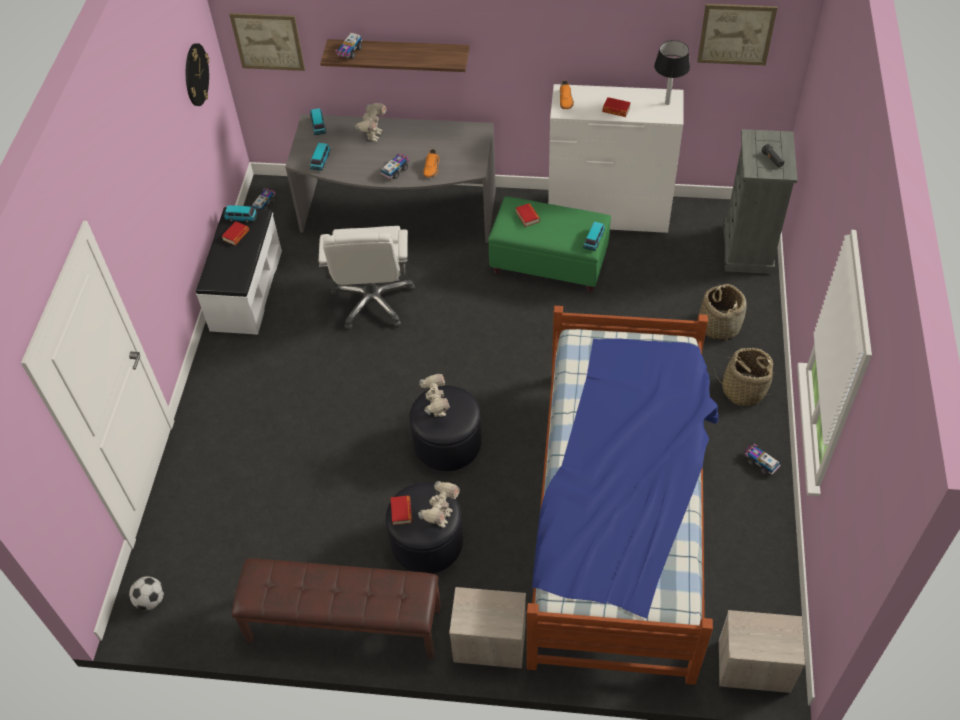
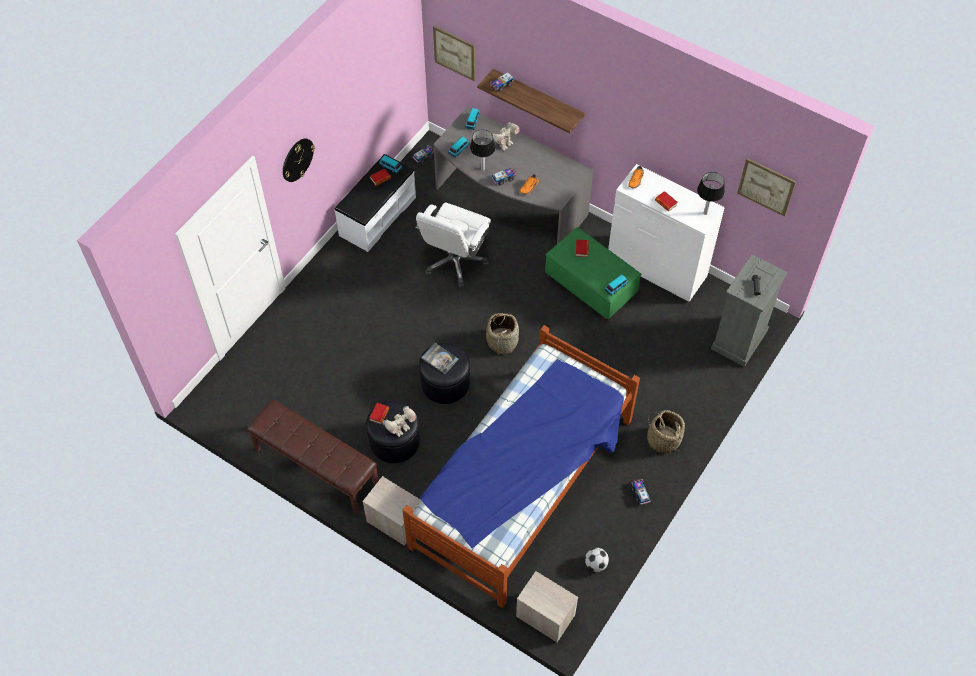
camera: 25 degrees right, 5 degrees up
(151, 600) = (214, 398): football -> football (596, 564)
(196, 74) = (390, 63): wall clock -> wall clock (297, 159)
(363, 170) = (483, 169): none -> table lamp
(436, 409) = (439, 358): toy robot -> book
(718, 325) = (678, 386): basket -> basket (502, 341)

